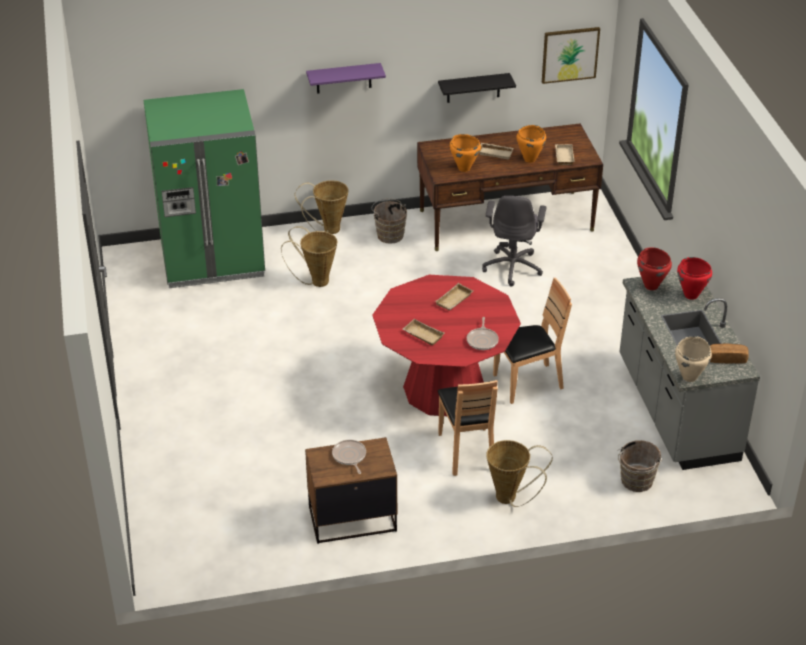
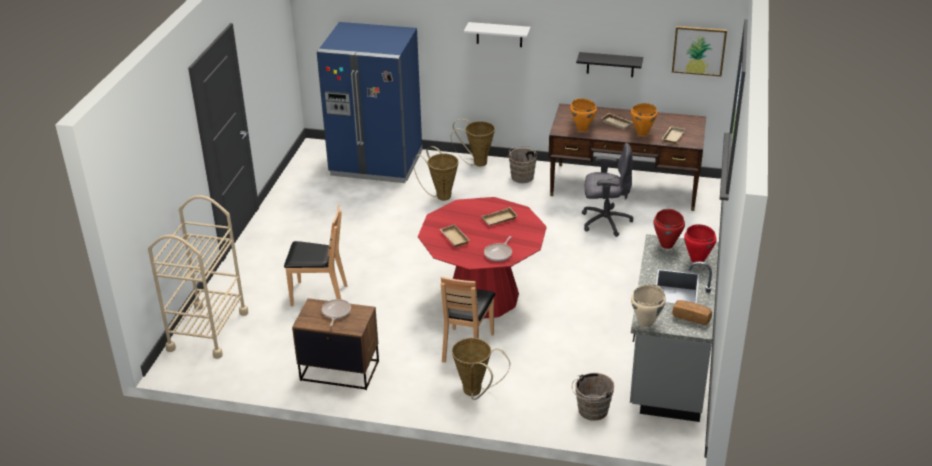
camera: 25 degrees right, 5 degrees down
(168, 519) = (208, 331): none -> beige cart
(212, 259) = (376, 163): green fridge -> blue fridge
(343, 78) = (499, 34): purple shelf -> white shelf
(513, 267) = (605, 222): grey office chair -> grey office chair turned 120 degrees counterclockwise
(527, 383) = (554, 310): brown chair -> brown chair (318, 294)

